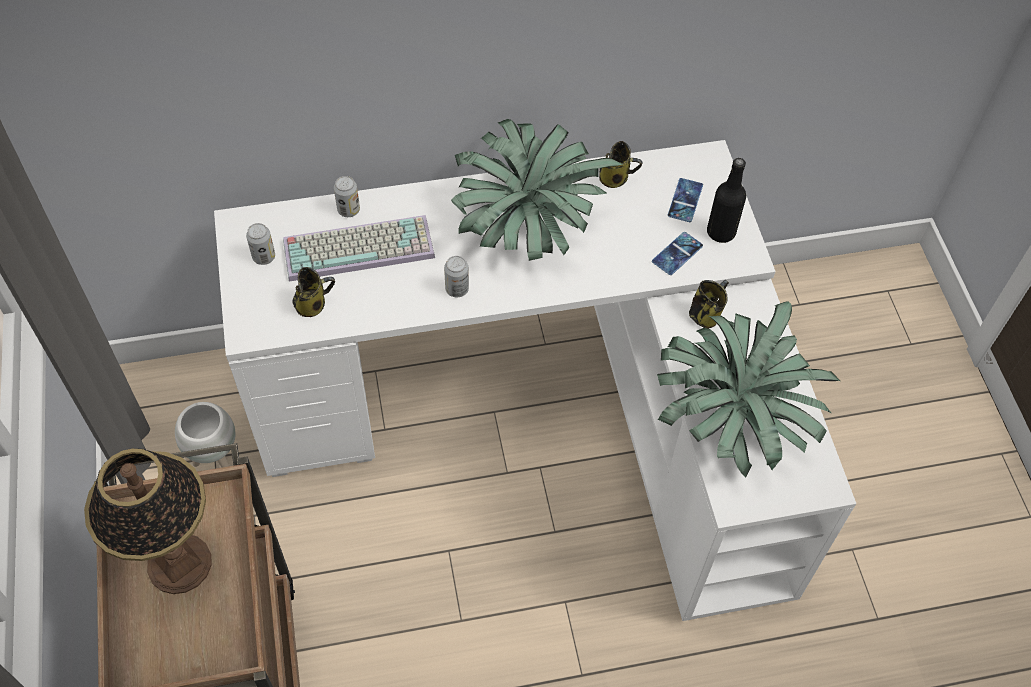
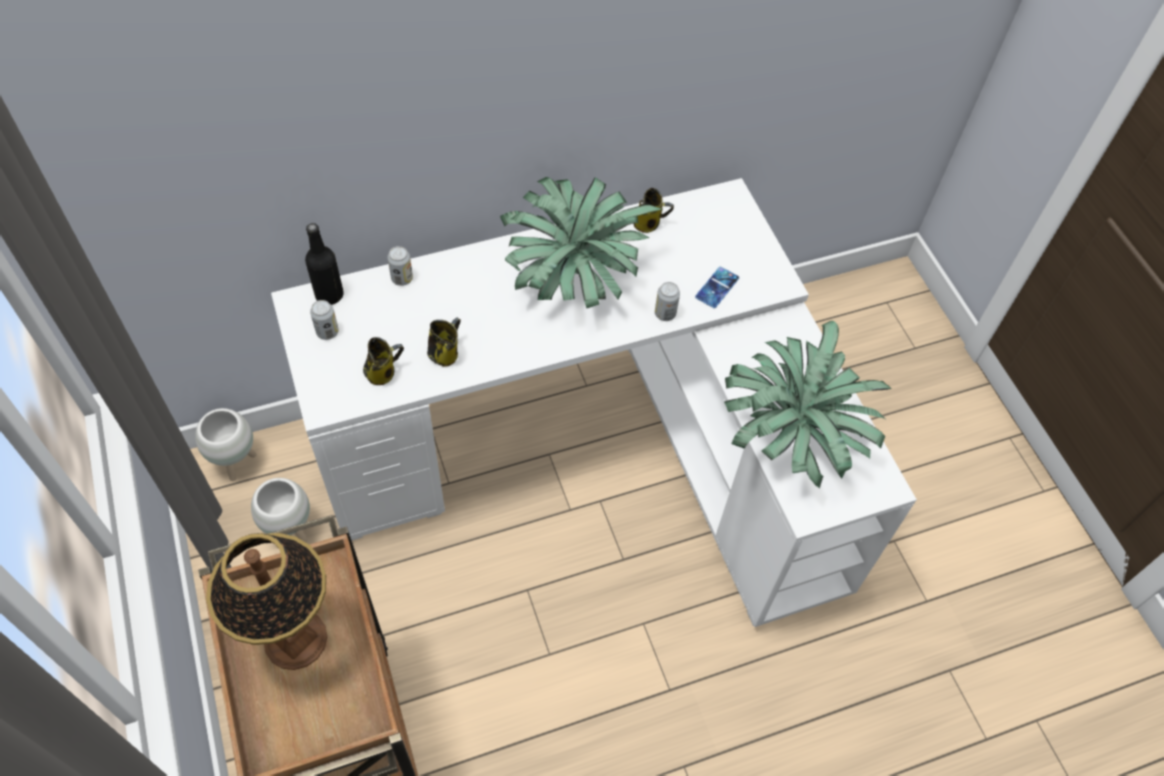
camera: 10 degrees left, 0 degrees up
(172, 382) = (236, 462): none -> white planter
(360, 246) = (419, 312): keyboard -> none
(457, 289) = (518, 343): can -> can (665, 314)
(685, 200) = (715, 237): phone -> none
(706, 315) = (751, 341): mug -> mug (445, 353)
(721, 232) = (753, 263): black bottle -> black bottle (329, 295)

